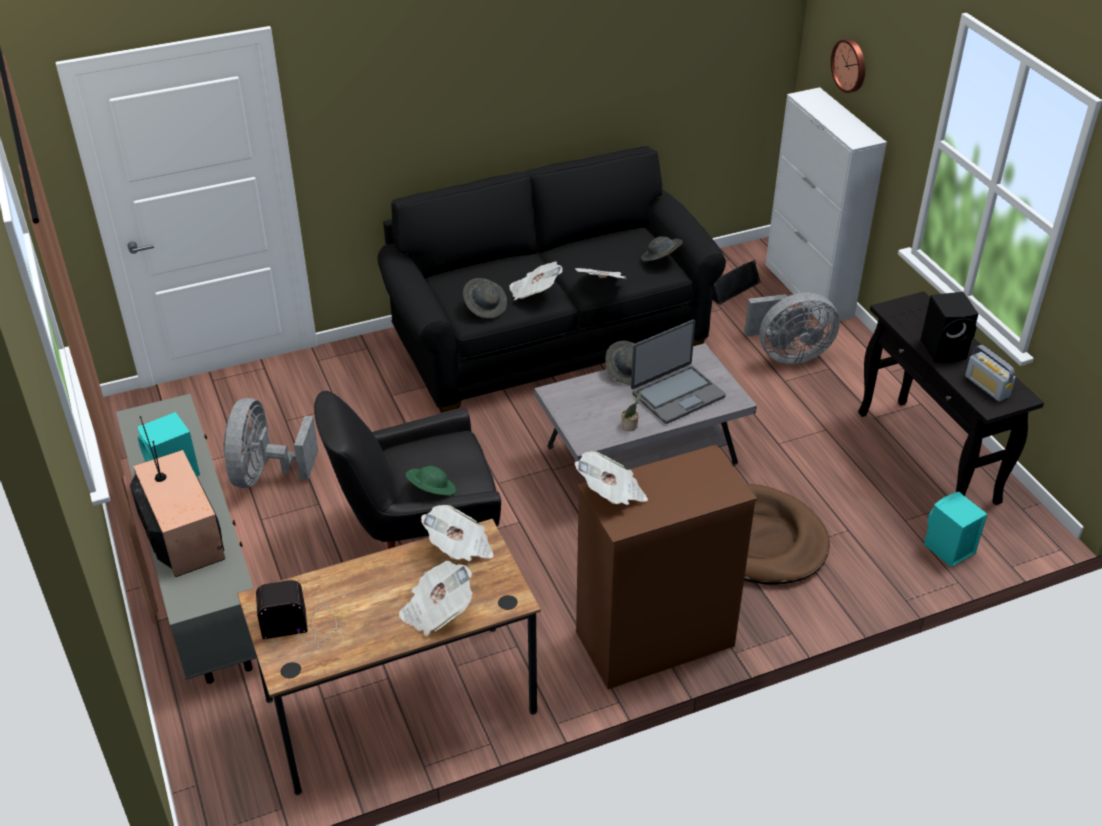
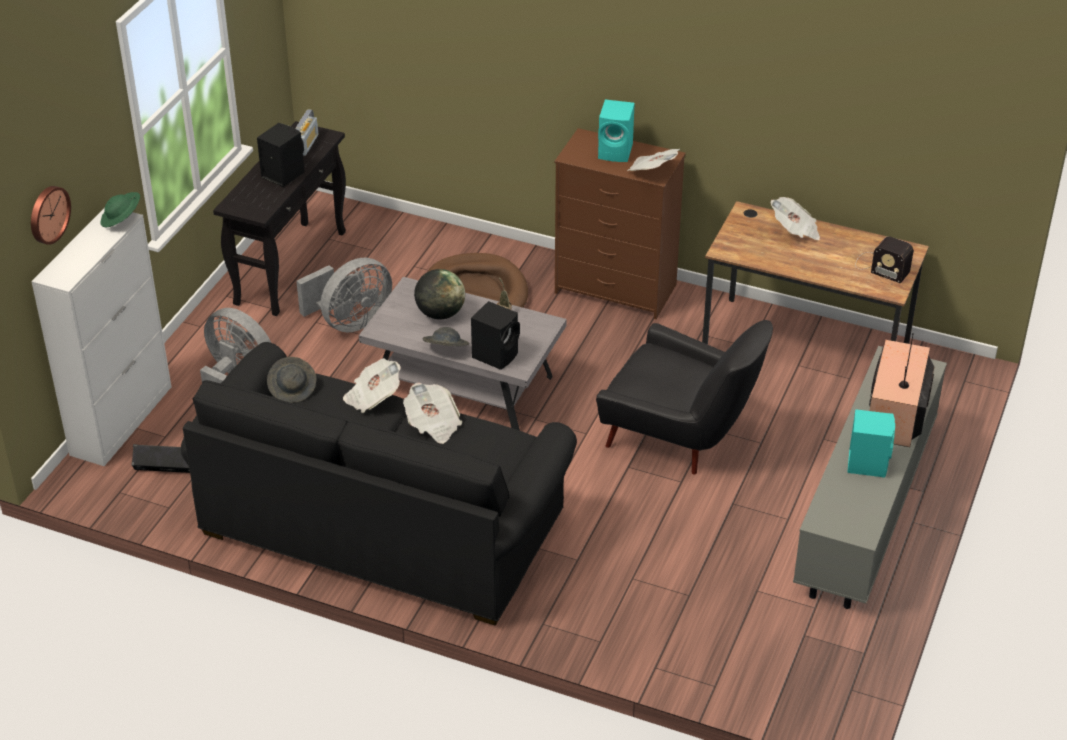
camera: 135 degrees left, 0 degrees up
(265, 474) = (751, 555): grey fan -> grey fan (350, 322)
(431, 491) = (687, 363): green hat -> green hat (122, 219)
(459, 548) = (744, 251): newspaper -> none
(485, 307) = (487, 438): grey hat -> none
(586, 391) = (496, 355): none -> black speaker
(677, 394) = (440, 314): laptop -> globe
(947, 549) = (379, 224): turquoise speaker -> turquoise speaker (616, 152)

